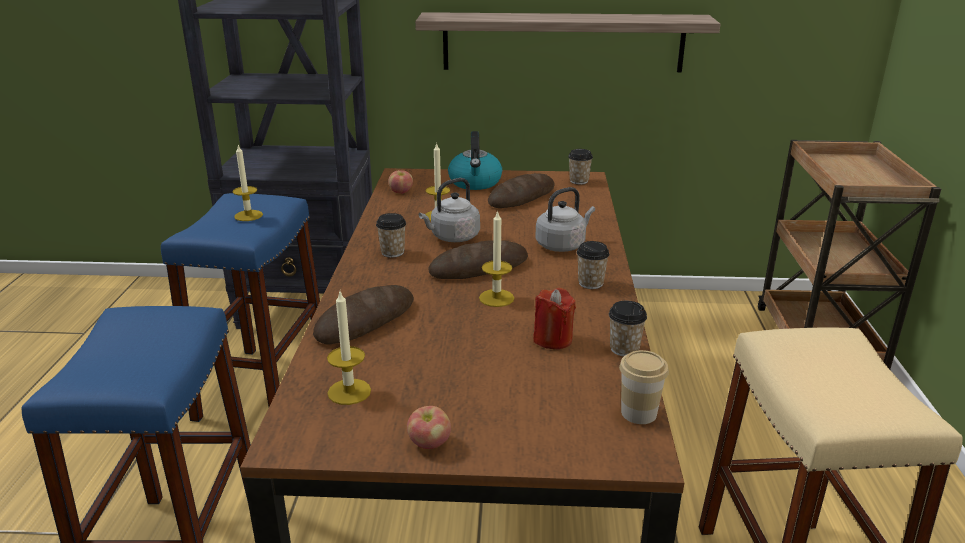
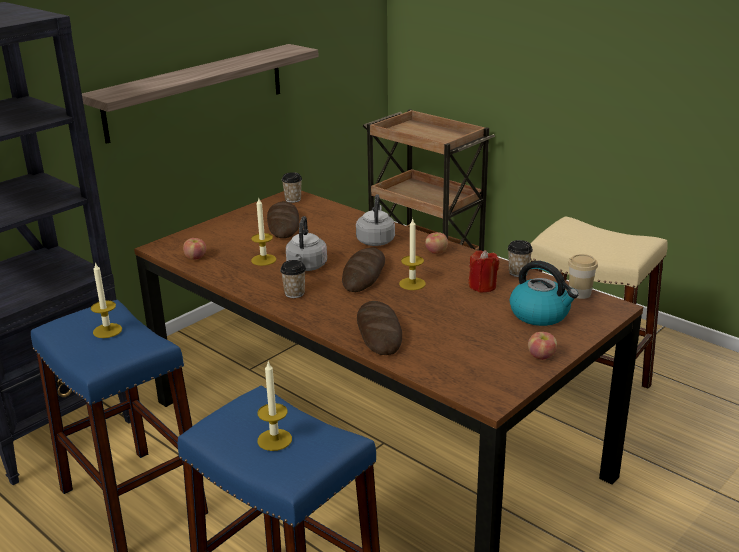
camera: 50 degrees left, 0 degrees up
(349, 392) = (459, 364): candle -> candle (274, 440)
(475, 183) = (230, 229): kettle -> kettle (540, 314)
(590, 283) = (436, 252): cup -> apple

